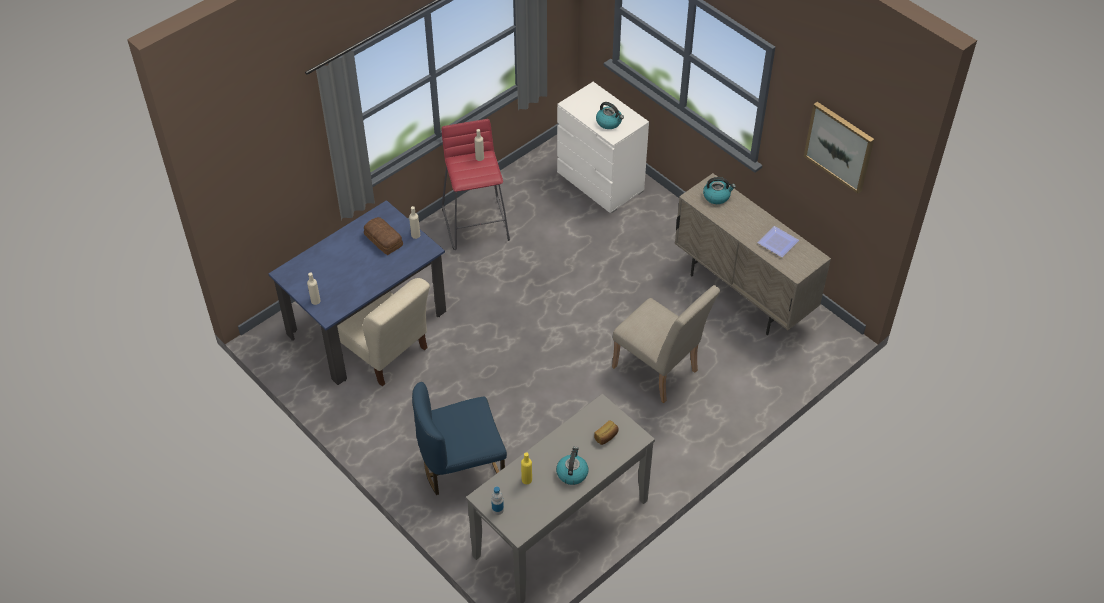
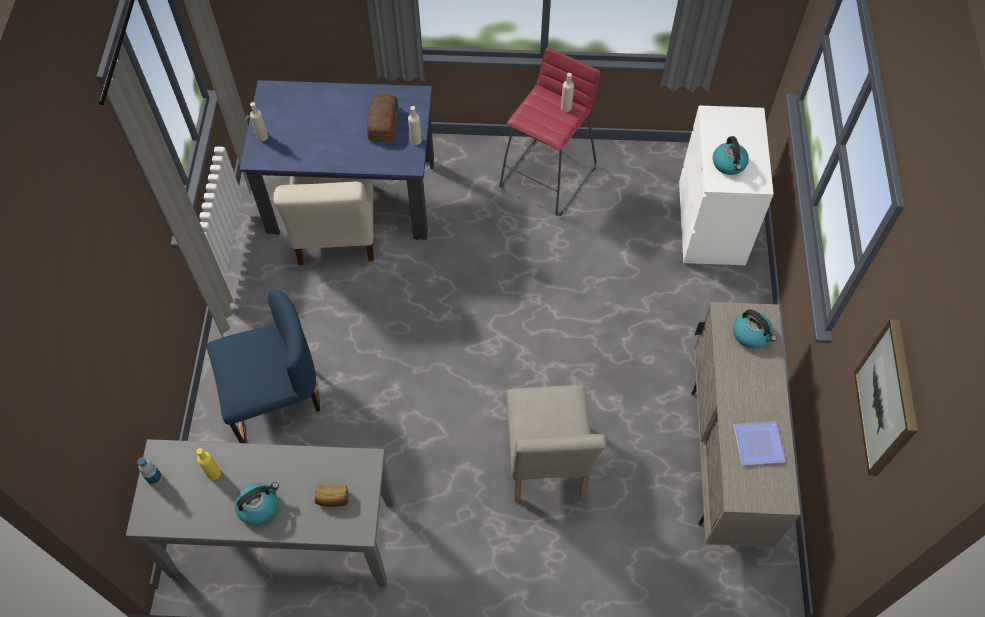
camera: 45 degrees right, 10 degrees up
(462, 466) = (274, 398): blue chair -> blue chair turned 135 degrees clockwise

